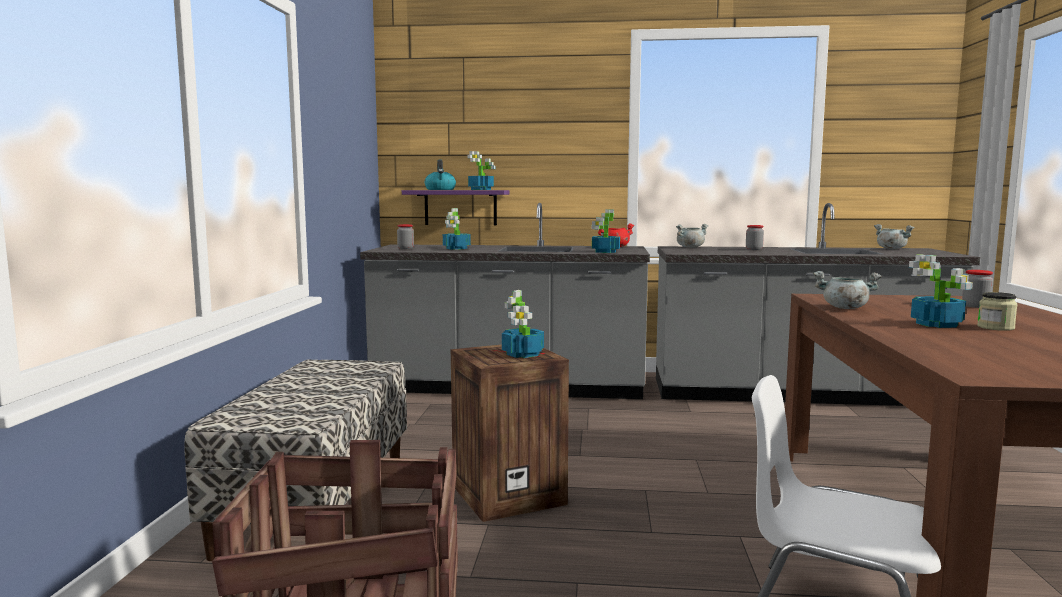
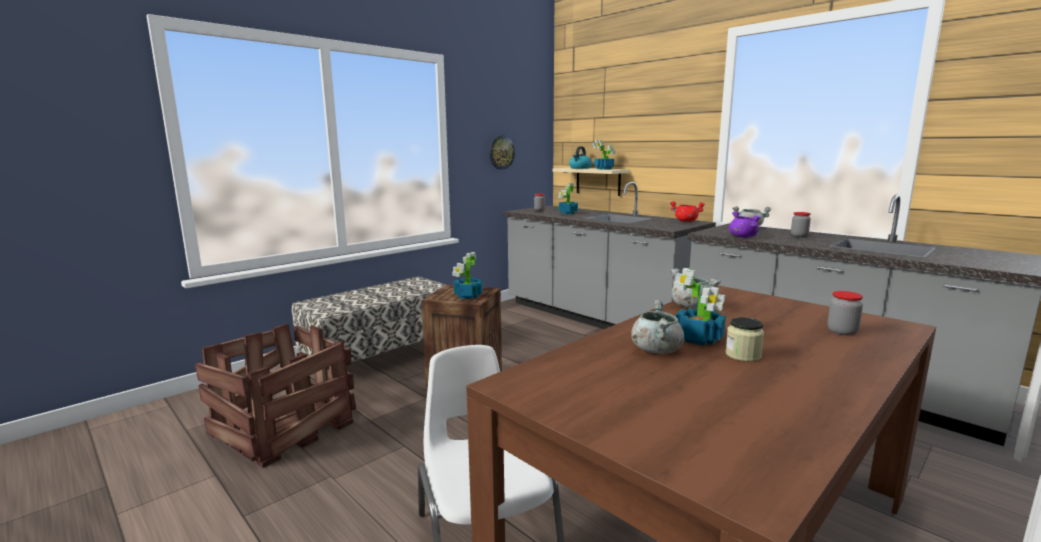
camera: 40 degrees right, 5 degrees up
(343, 164) = (501, 152): none -> wall clock
(460, 207) = (598, 181): purple shelf -> beige shelf
(605, 252) = (651, 226): potted plant -> none
(720, 253) = (742, 236): none -> purple cooking pot
(891, 248) = (981, 251): grey cooking pot -> grey cooking pot (656, 349)

